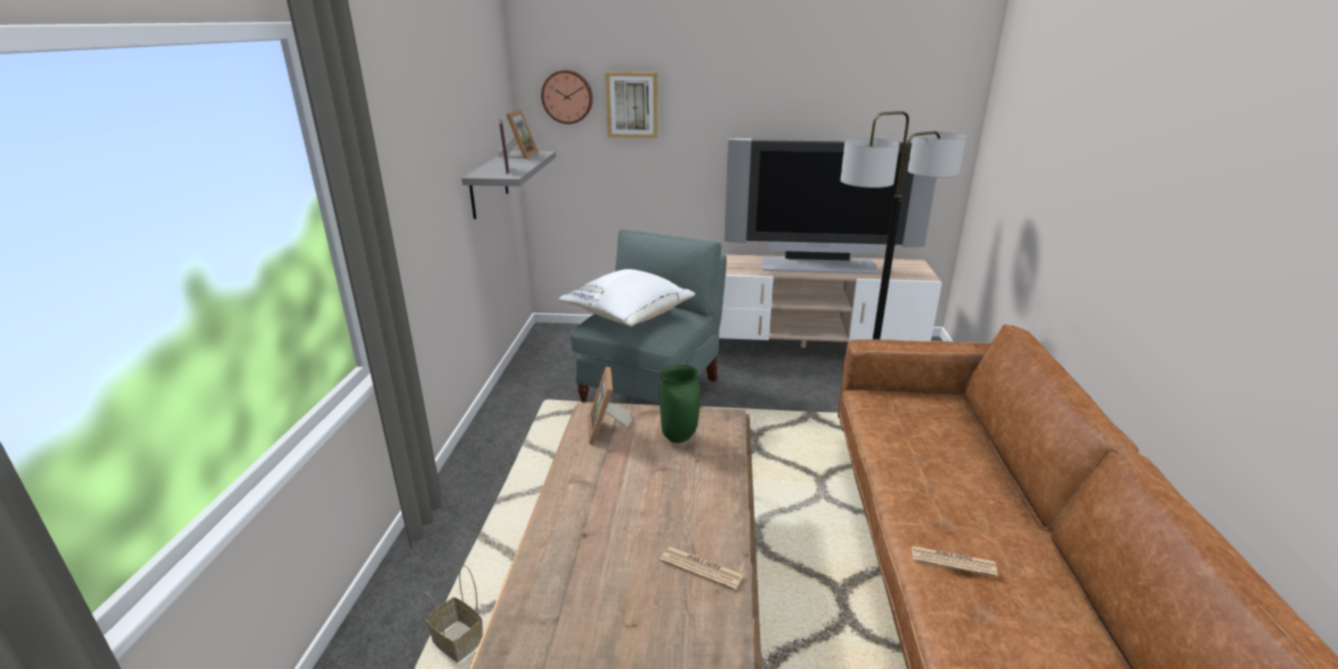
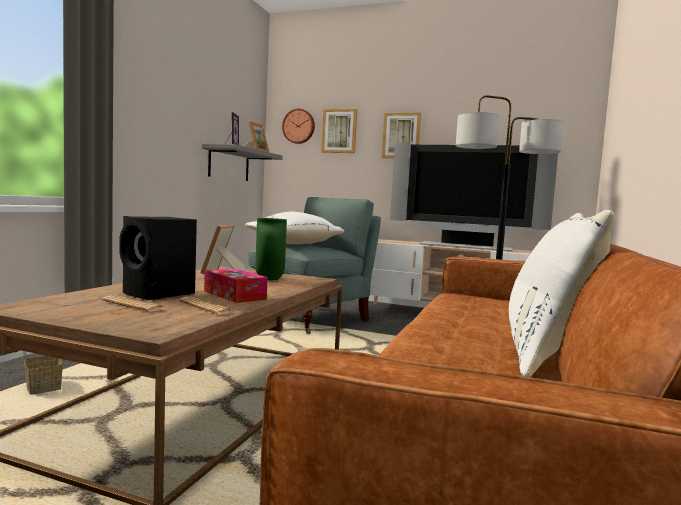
camera: 15 degrees right, 20 degrees down
(615, 541) = (159, 294): none -> black speaker
(693, 514) = (234, 295): none -> tissue box
(724, 112) = (401, 136): none -> picture
(952, 561) = (439, 345): newspaper -> newspaper (133, 305)
(1048, 549) = (548, 356): none -> white pillow

